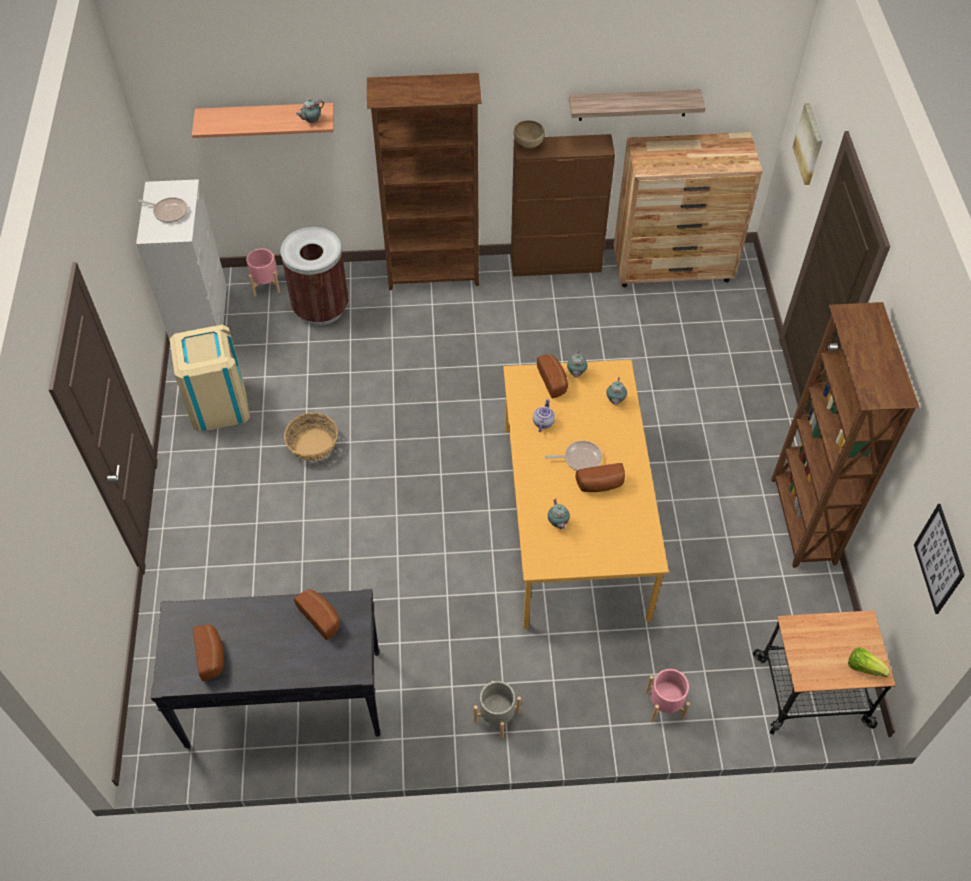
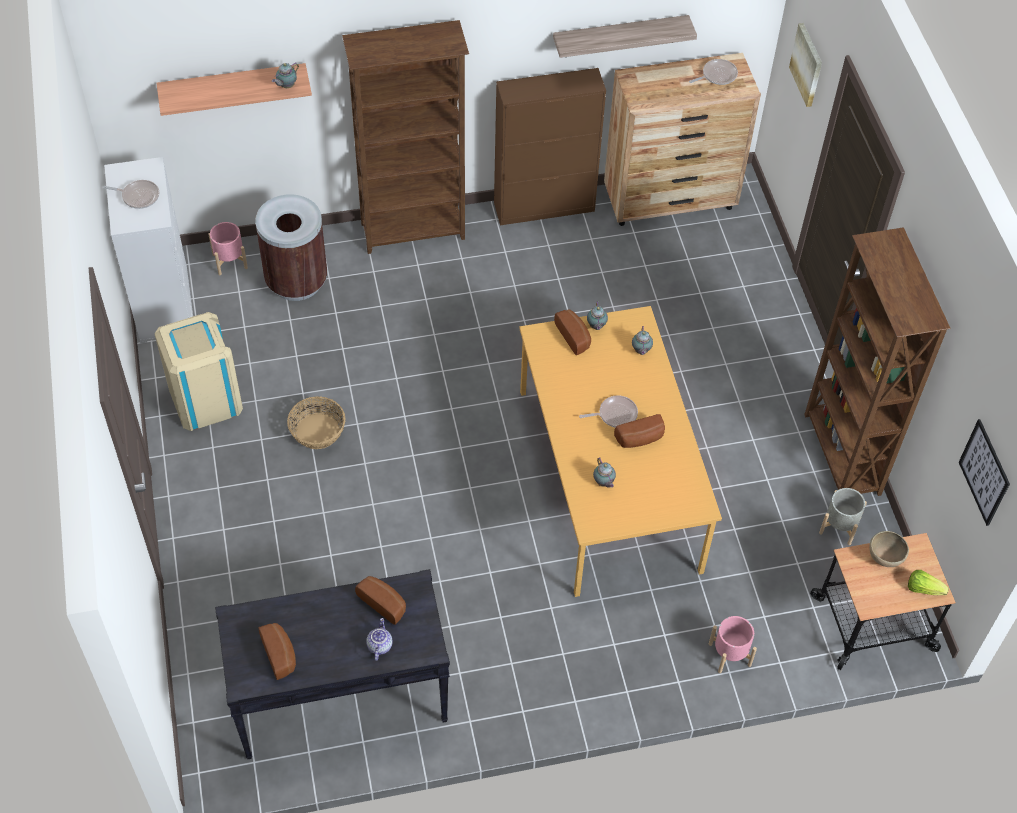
camera: 10 degrees left, 0 degrees up
(496, 717) = (562, 688): grey planter -> grey planter (839, 527)
(528, 145) = (513, 87): brown bowl -> brown bowl (884, 558)
(542, 422) = (570, 381): teapot -> teapot (379, 645)
(723, 150) = (717, 75): none -> frying pan

